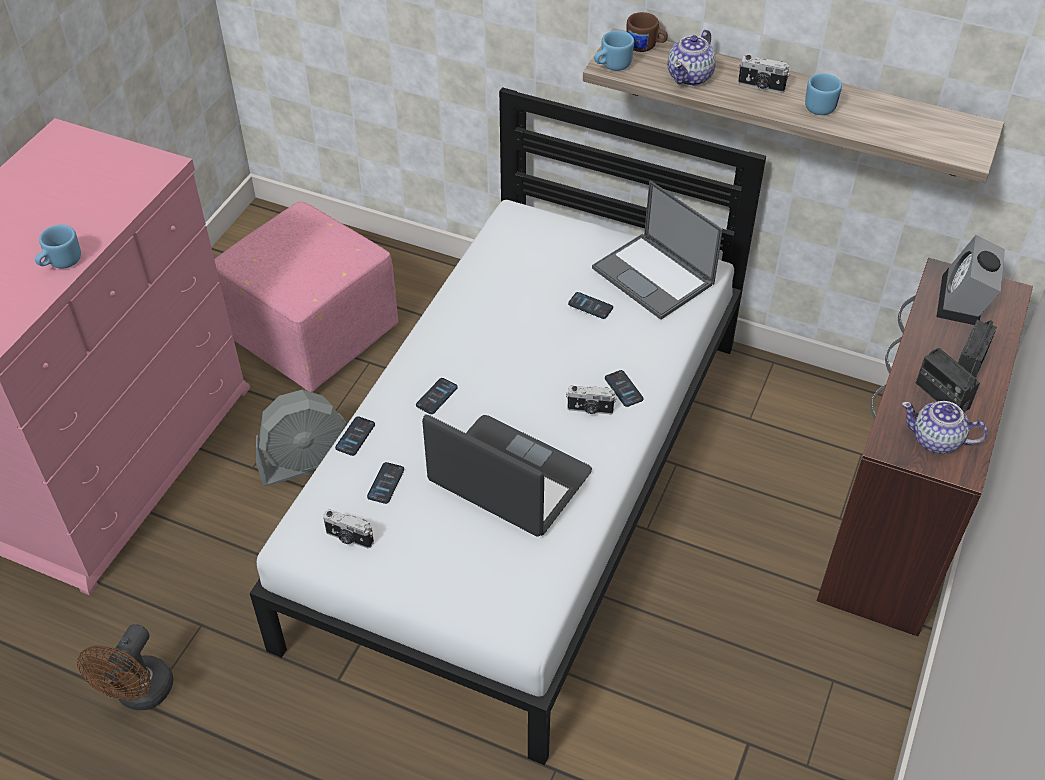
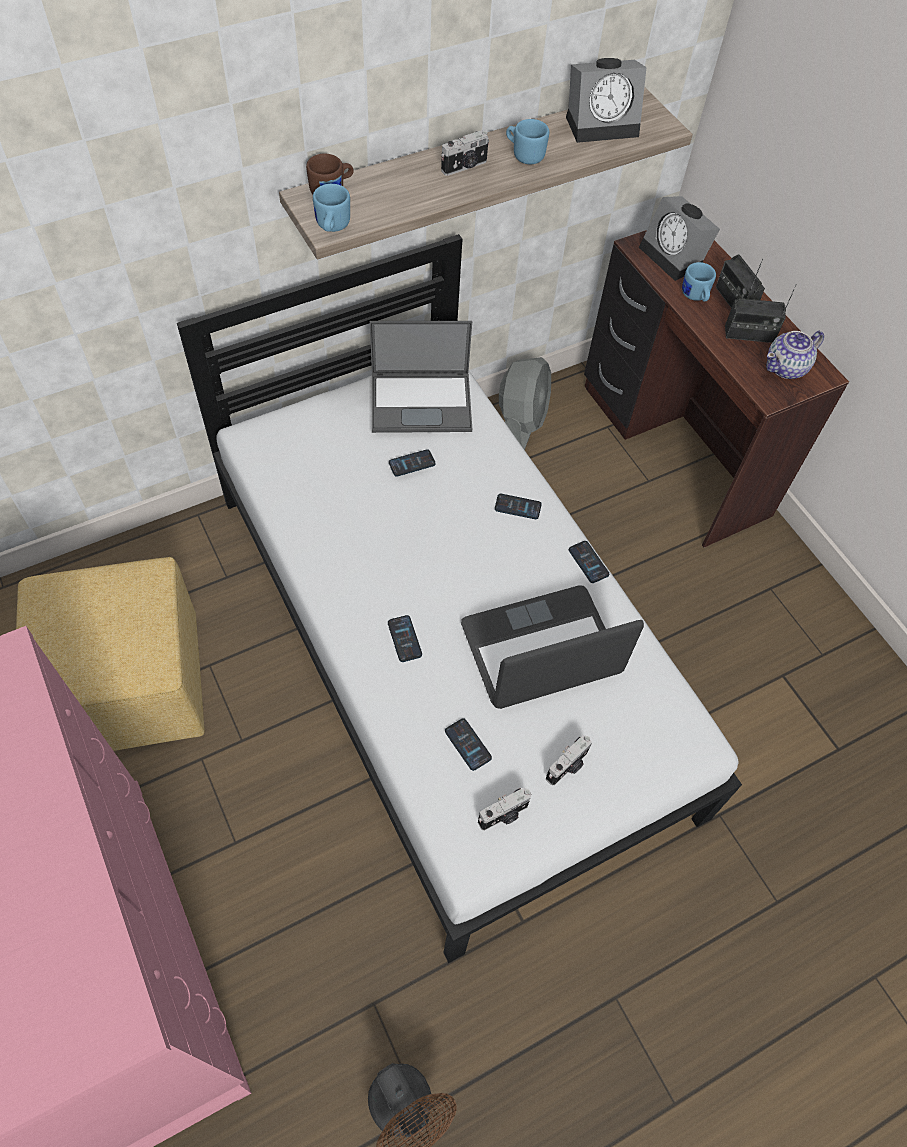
camera: 55 degrees left, 10 degrees up
(60, 263) = (59, 863): blue mug -> blue mug (695, 297)
(307, 462) = (273, 792): grey fan -> grey fan (520, 425)
(311, 336) = (129, 690): pink ottoman -> yellow ottoman
(355, 436) = (392, 733): phone -> phone (588, 562)
(590, 409) = (519, 543): camera -> camera (568, 766)
(690, 76) = (404, 194): teapot -> none
(919, 123) = (603, 124): none -> alarm clock

